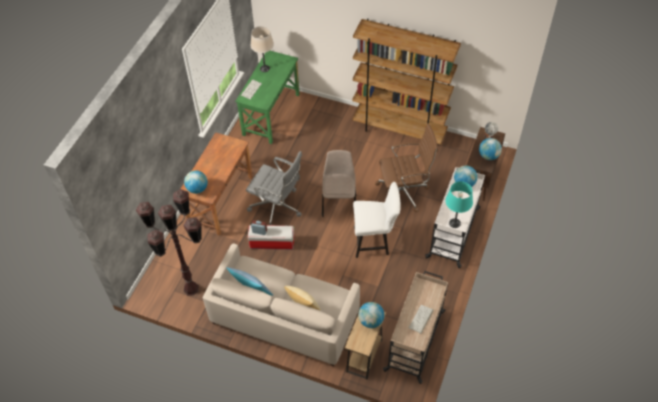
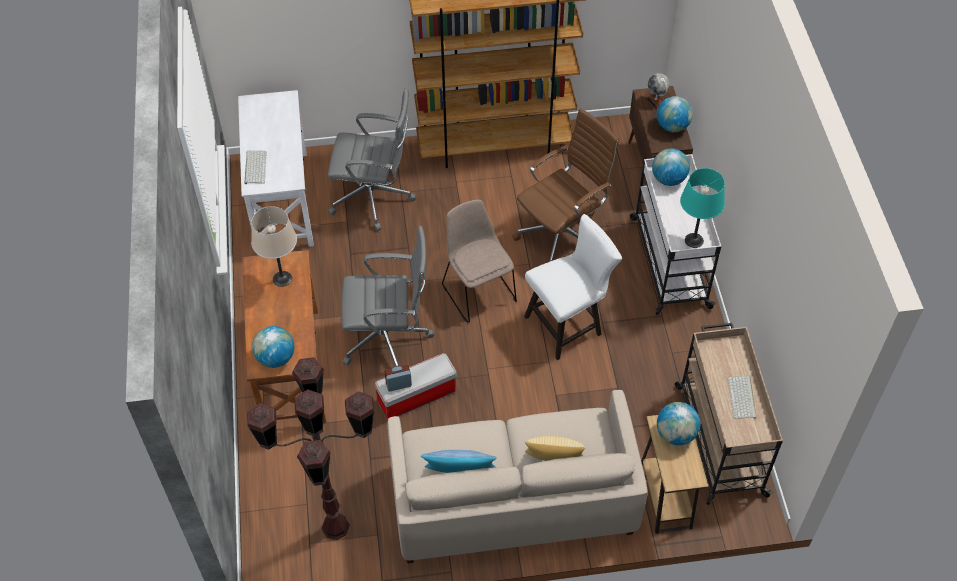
camera: 30 degrees left, 0 degrees up
(264, 68) = (255, 126): beige table lamp -> beige table lamp (282, 279)
(271, 114) = (282, 201): green desk -> white desk
(318, 131) = (374, 197): none -> grey office chair

